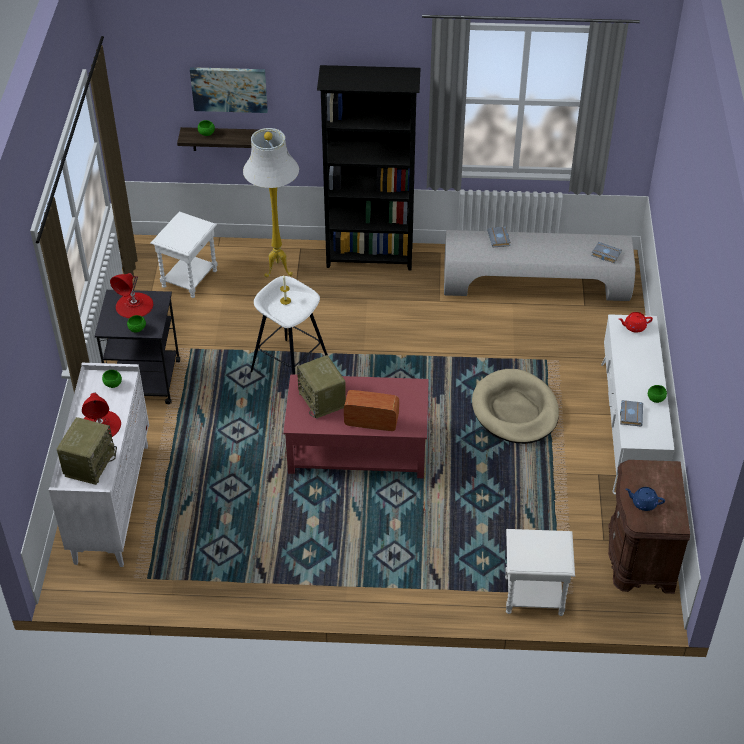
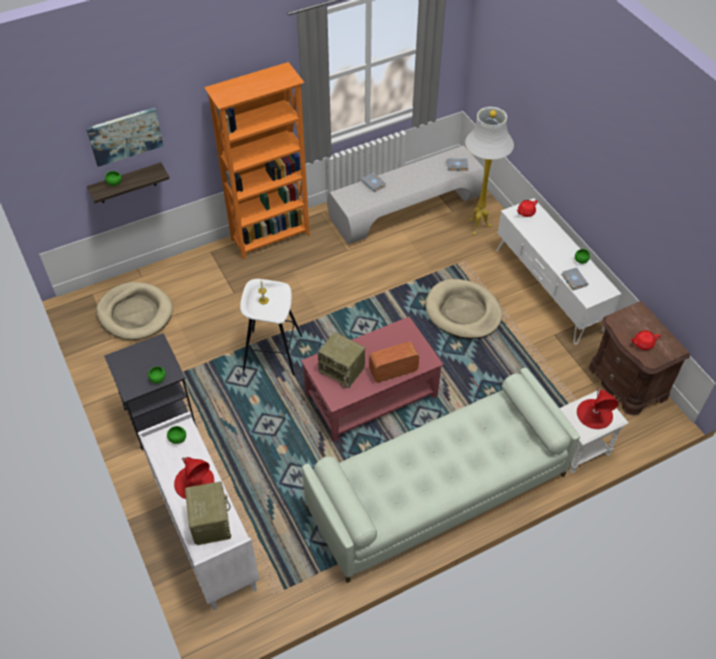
camera: 30 degrees left, 5 degrees up
(134, 305) = (140, 359): red table lamp -> red table lamp (595, 414)
(188, 278) = (135, 313): white side table -> beige dog bed
(277, 271) = (205, 277): white floor lamp -> white floor lamp (477, 227)
(353, 564) = (436, 492): none -> white sofa
(370, 258) = (271, 237): black bookcase -> orange bookcase
(643, 503) = (642, 344): blue teapot -> red teapot

